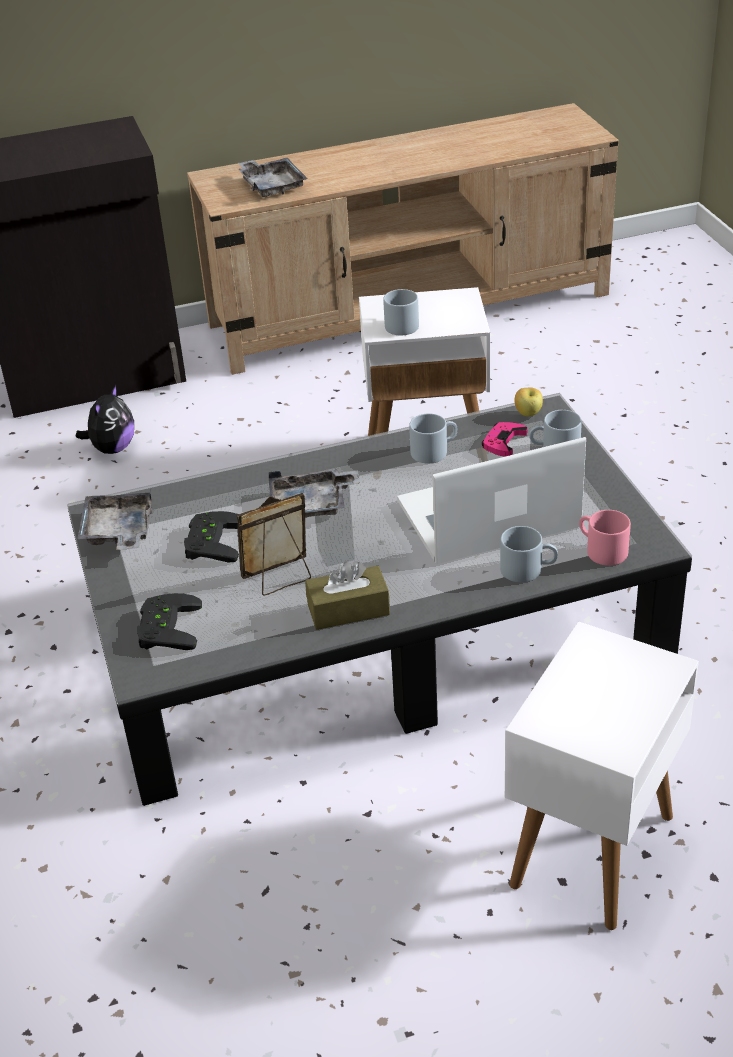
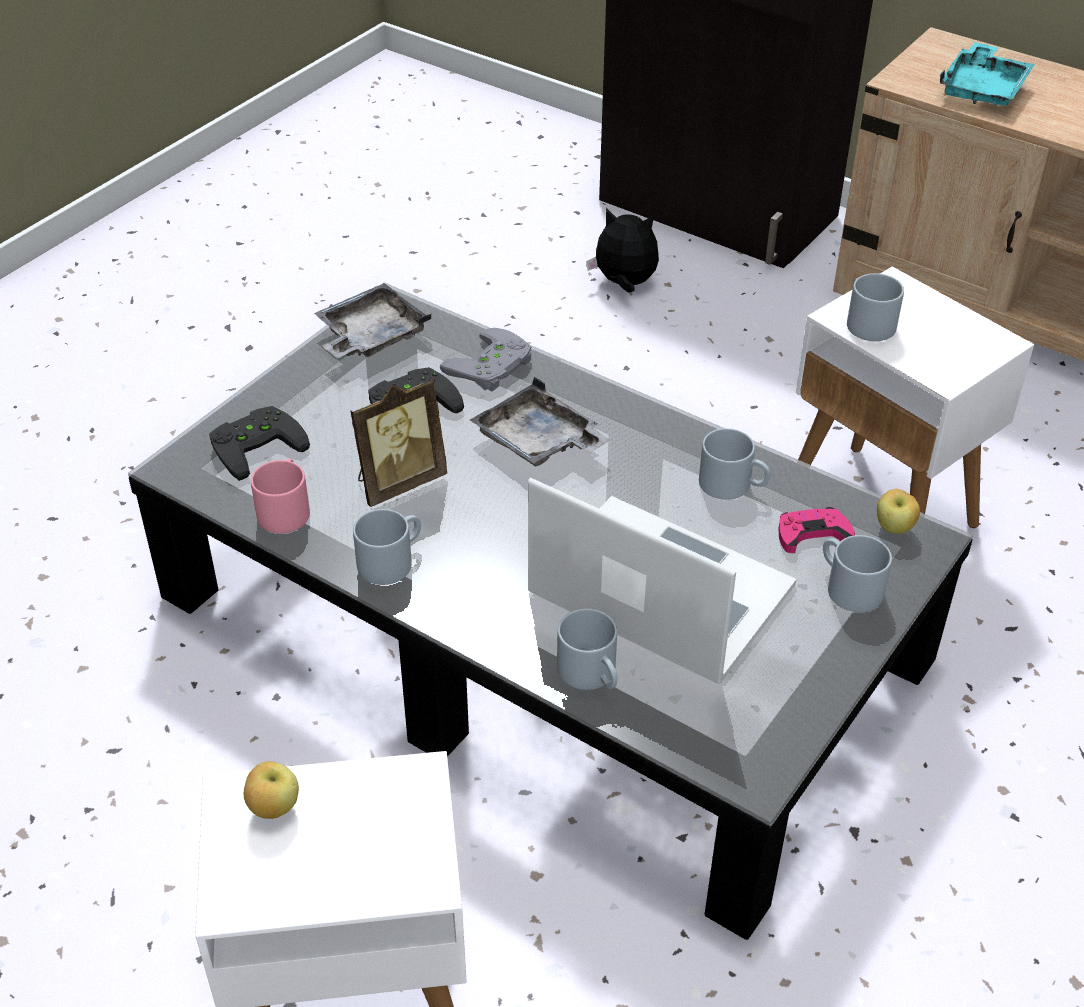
camera: 50 degrees right, 5 degrees up
(112, 448) = (624, 284): plush toy -> plush toy turned 150 degrees counterclockwise
(219, 494) = (492, 368): none -> grey game controller
(272, 186) = (983, 89): grey tray -> turquoise tray
(280, 578) = (398, 482): picture frame -> picture frame turned 120 degrees clockwise
(348, 610) = (391, 560): brown tissue box -> grey mug
(561, 707) = (274, 807): none -> apple
(600, 550) = (691, 725): pink mug -> pink mug (284, 508)

